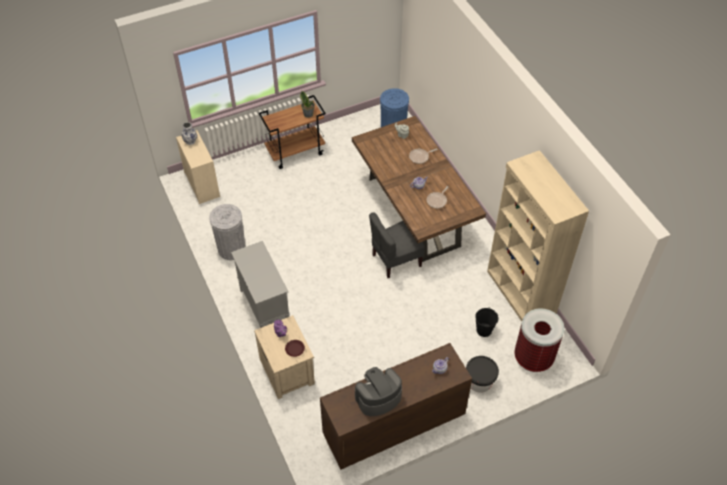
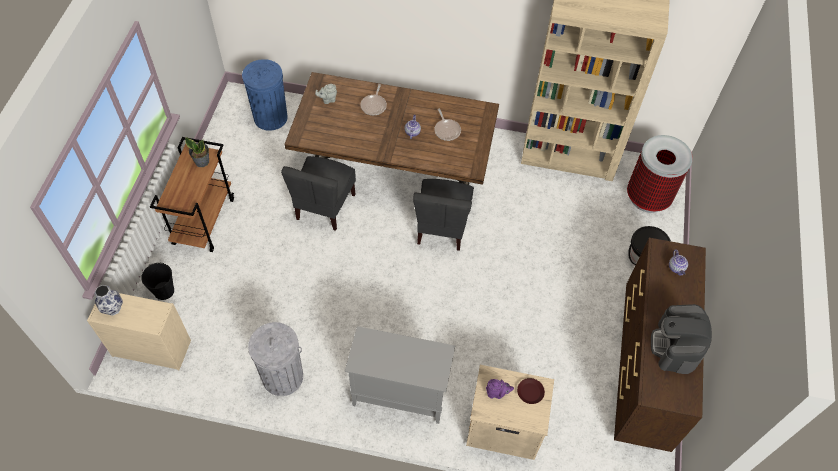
camera: 55 degrees left, 5 degrees up
(356, 196) = (324, 207): none -> grey chair
(484, 330) = (587, 213): black bucket -> black bucket (164, 291)

